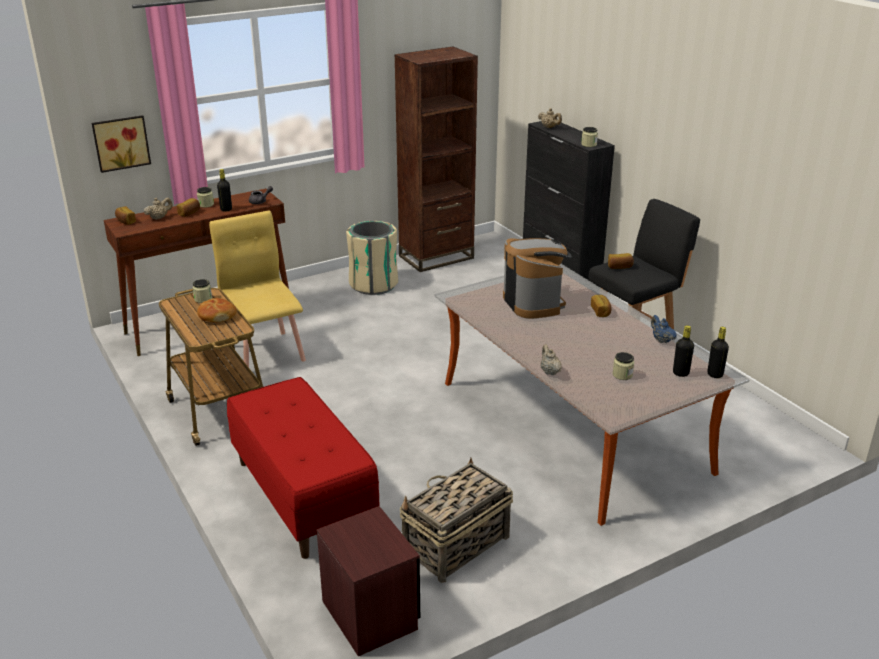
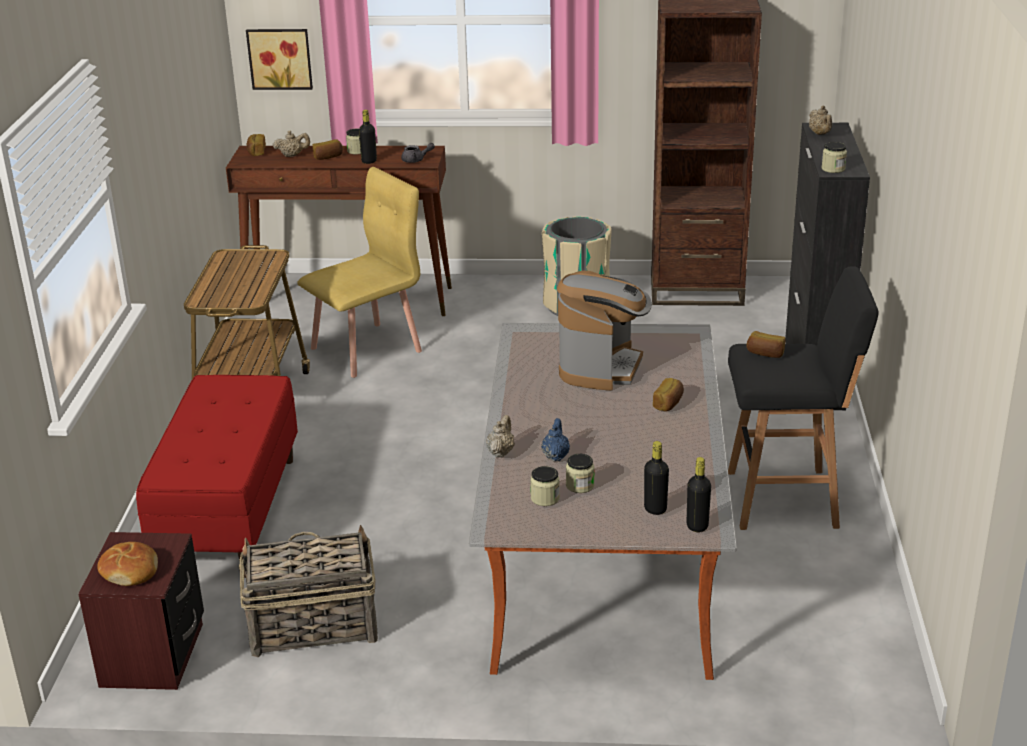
camera: 35 degrees right, 0 degrees up
(203, 299) = (259, 259): jar -> jar (545, 498)
(217, 316) = (247, 281): bread -> bread (130, 571)
(265, 352) = (367, 349): yellow chair -> yellow chair turned 45 degrees clockwise
(661, 340) = (693, 462): blue teapot -> blue teapot (555, 456)

